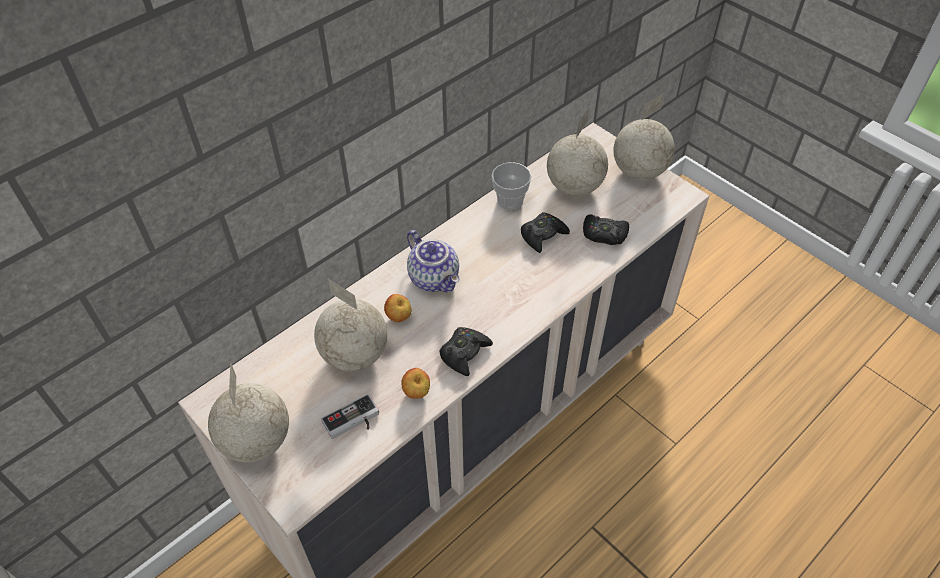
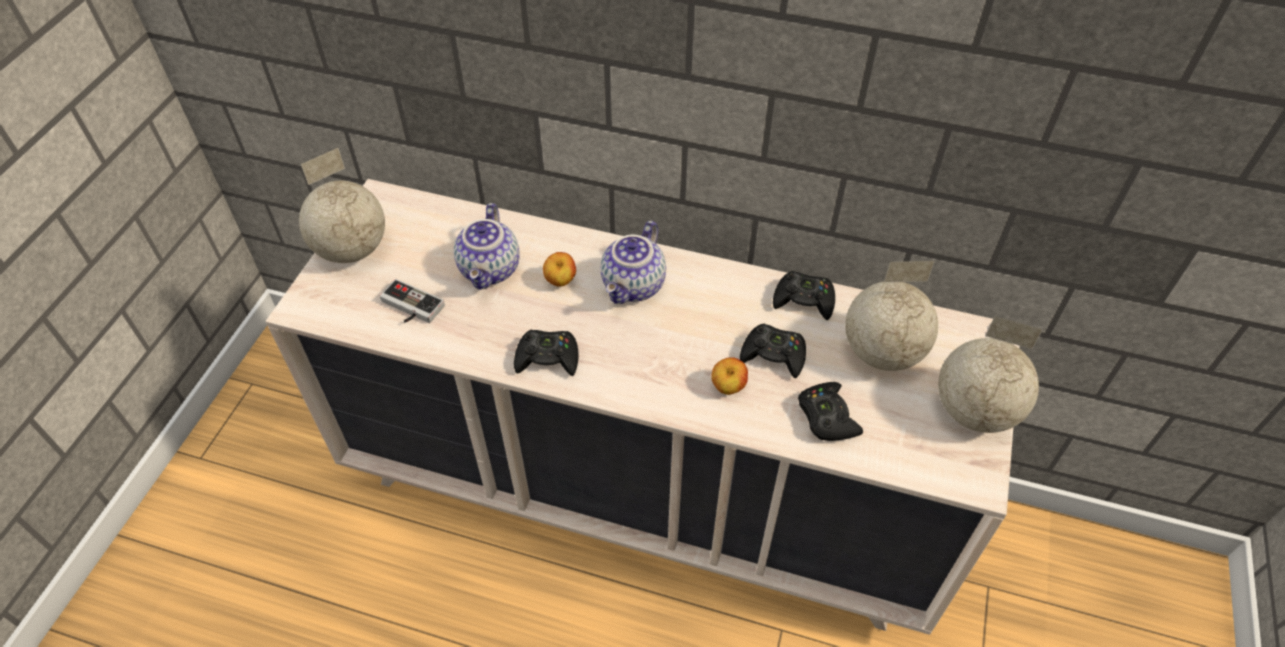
camera: 60 degrees right, 0 degrees up
(355, 354) = (491, 270): globe -> teapot
(416, 392) = (473, 341): apple -> apple (728, 387)
(510, 201) = (804, 300): cup -> black game controller

